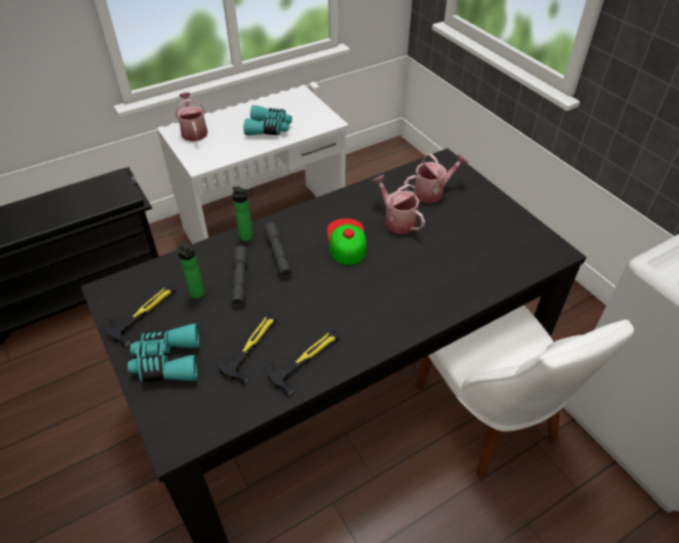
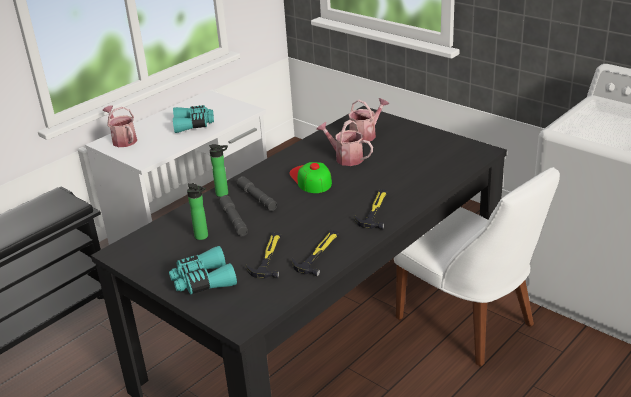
camera: 15 degrees left, 15 degrees down
(143, 313) = (161, 258): hammer -> hammer (375, 210)

